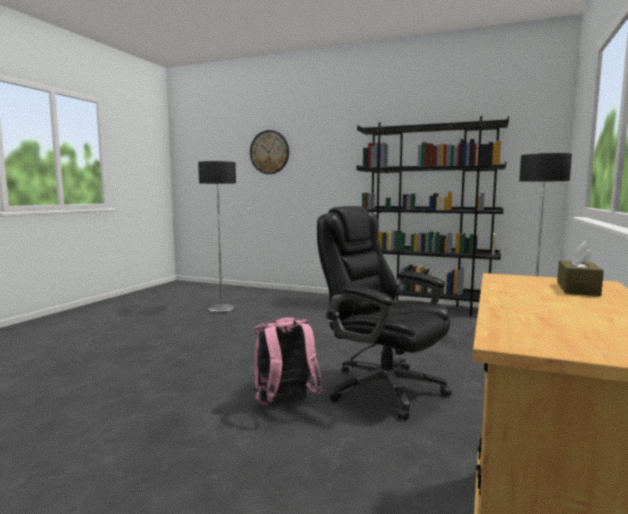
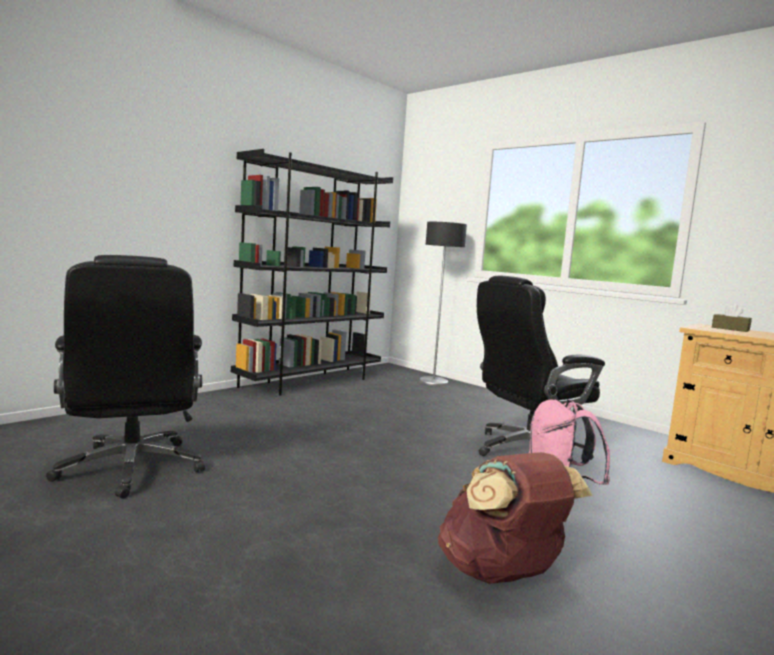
camera: 70 degrees left, 0 degrees up
(146, 392) = (502, 574): none -> brown backpack
(221, 309) = (131, 468): floor lamp -> black office chair
(269, 152) = (59, 150): wall clock -> none

